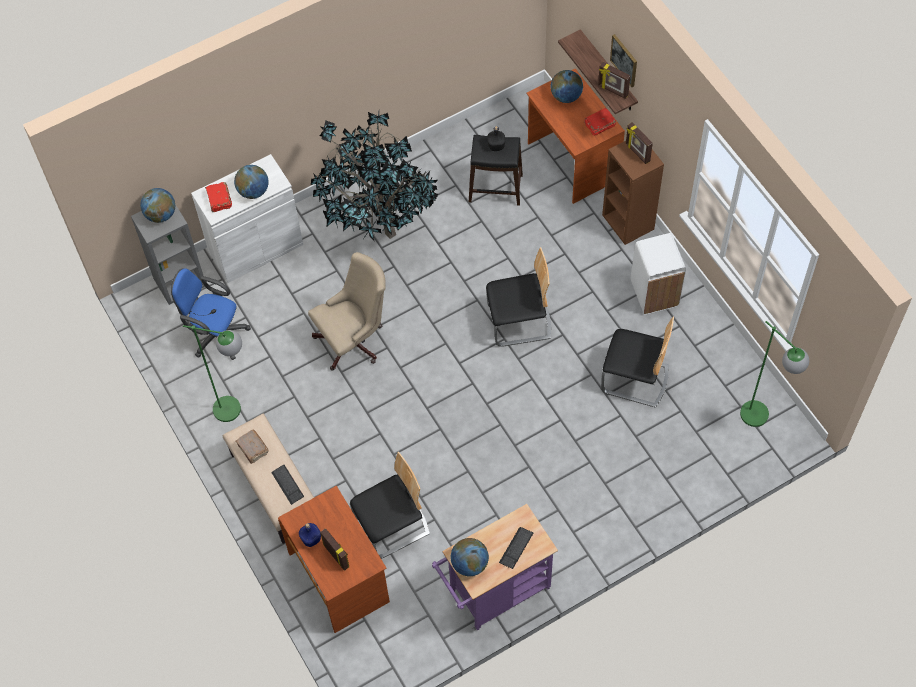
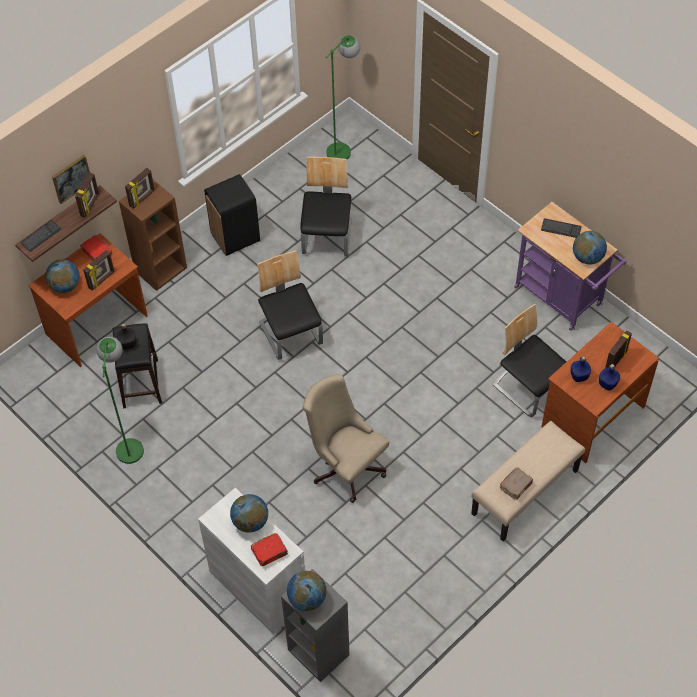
camera: 105 degrees left, 5 degrees down
(215, 334) = (373, 596): blue office chair -> none
(236, 411) = (454, 550): green floor lamp -> green floor lamp (130, 442)
(287, 485) = (542, 446): keyboard -> keyboard (41, 236)
(328, 514) = (578, 376): none -> blue bottle
(383, 241) = (224, 468): potted plant -> none
(565, 125) = (101, 280): none -> picture frame
(654, 294) = (236, 237): white trash can -> black trash can

